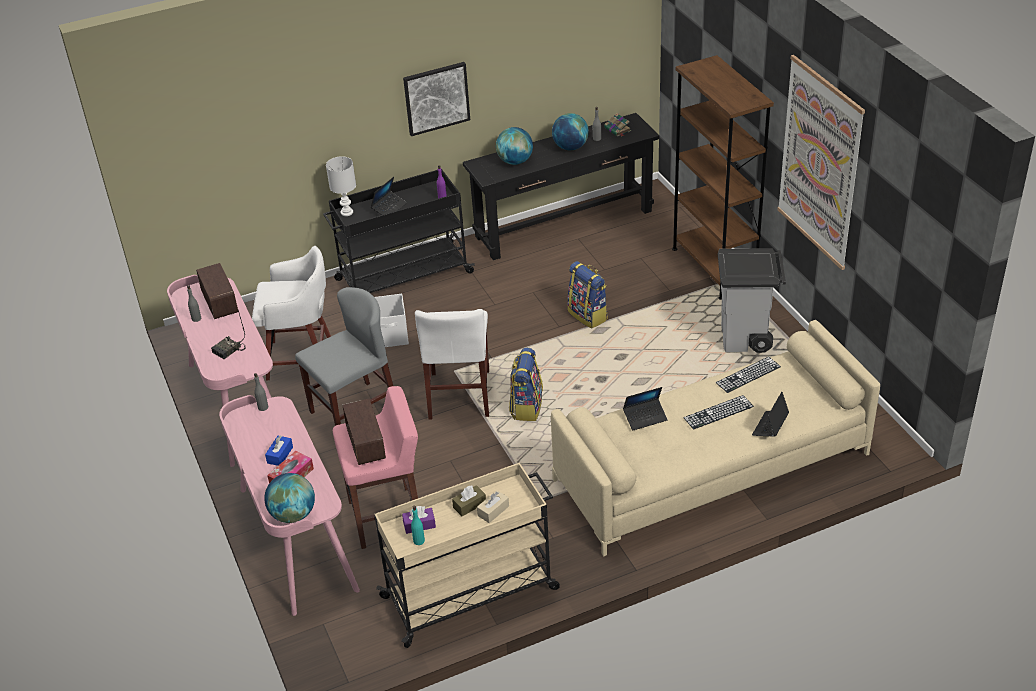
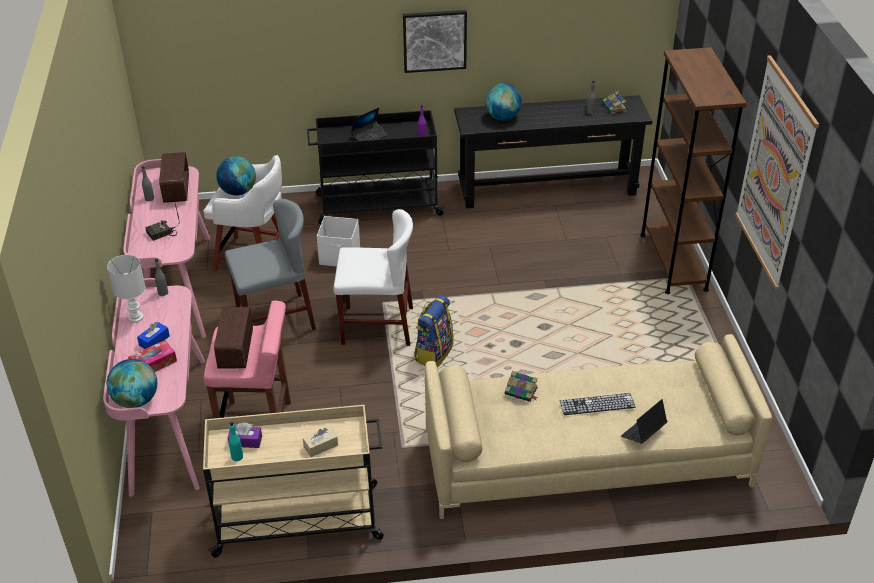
camera: 15 degrees right, 0 degrees up
(347, 212) = (330, 132): white table lamp -> white table lamp (136, 317)
(459, 394) = (377, 326): white chair -> white chair turned 105 degrees counterclockwise
(469, 505) = (301, 434): brown tissue box -> none
(570, 147) = (561, 115): globe -> globe (238, 191)
(588, 315) = (531, 280): backpack -> none
(645, 417) = (521, 391): laptop -> book
(746, 337) = (676, 337): grey trash can -> none
(748, 375) = (644, 374): keyboard -> none

